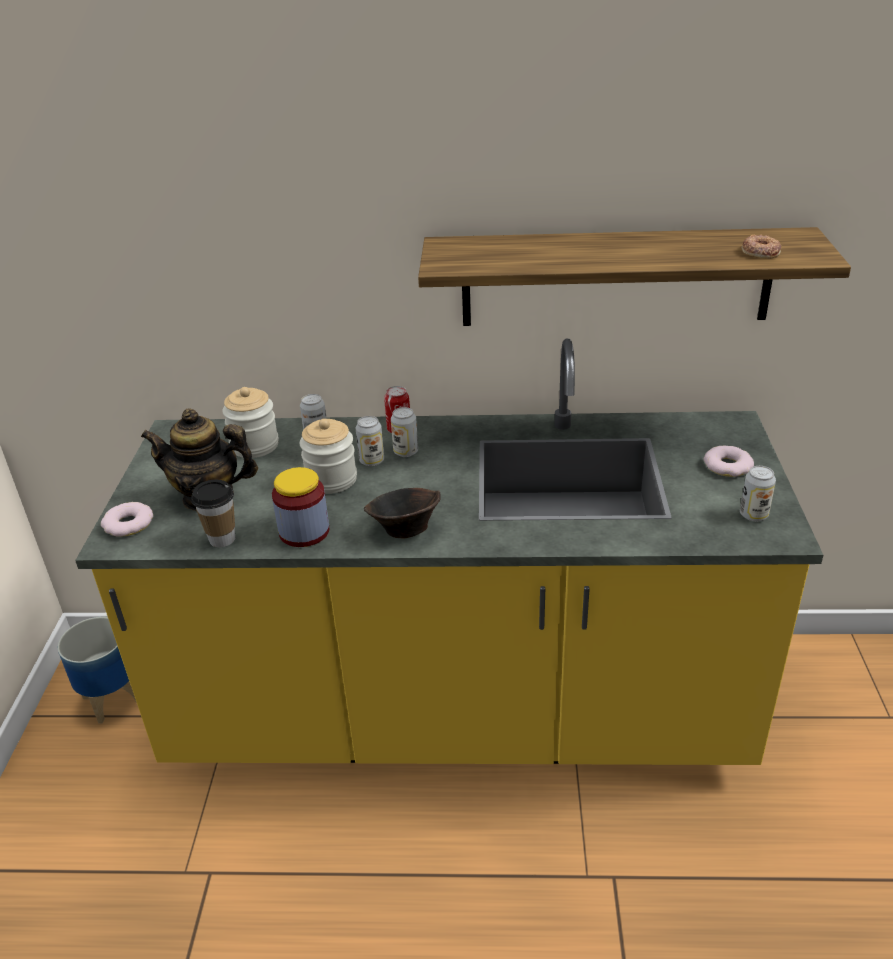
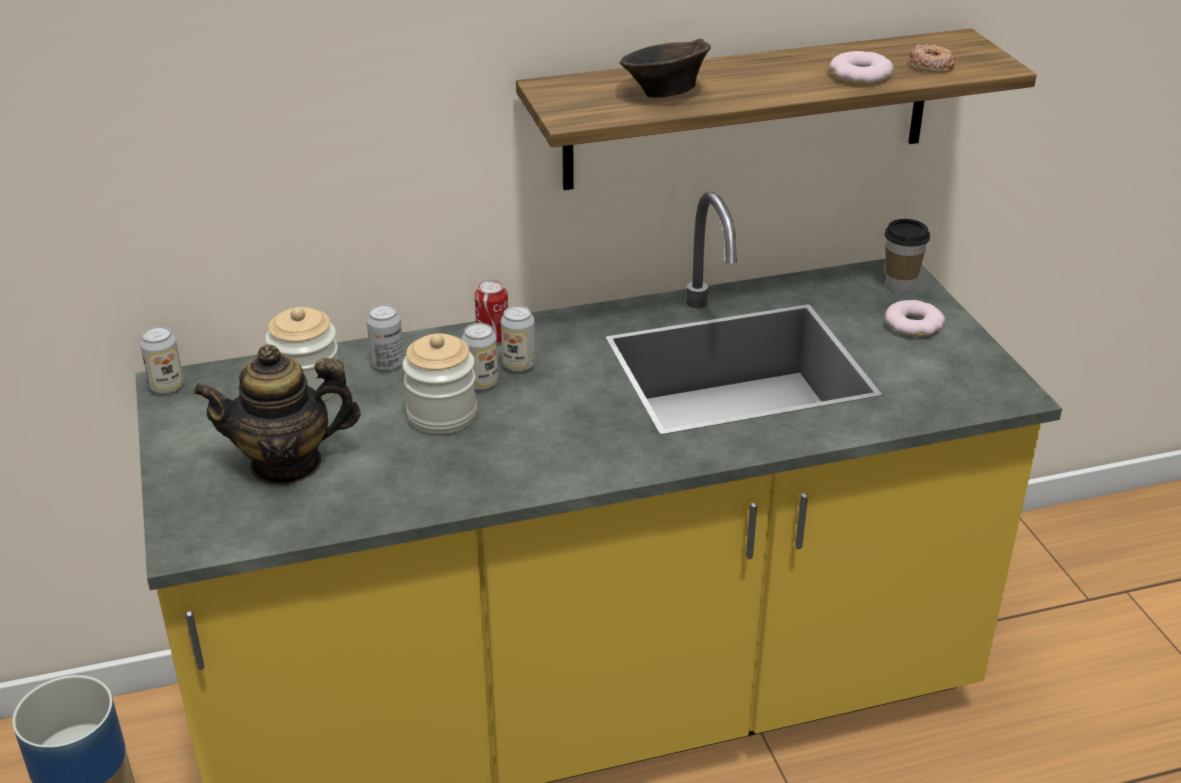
camera: 20 degrees left, 0 degrees up
(128, 524) = (194, 518): donut -> donut (860, 75)
(222, 539) = (341, 514): cup -> cup (899, 286)
(304, 531) = (447, 486): jar -> none
(404, 530) = (575, 462): brown bowl -> brown bowl (663, 94)
(753, 515) = (969, 376): can -> can (167, 386)

